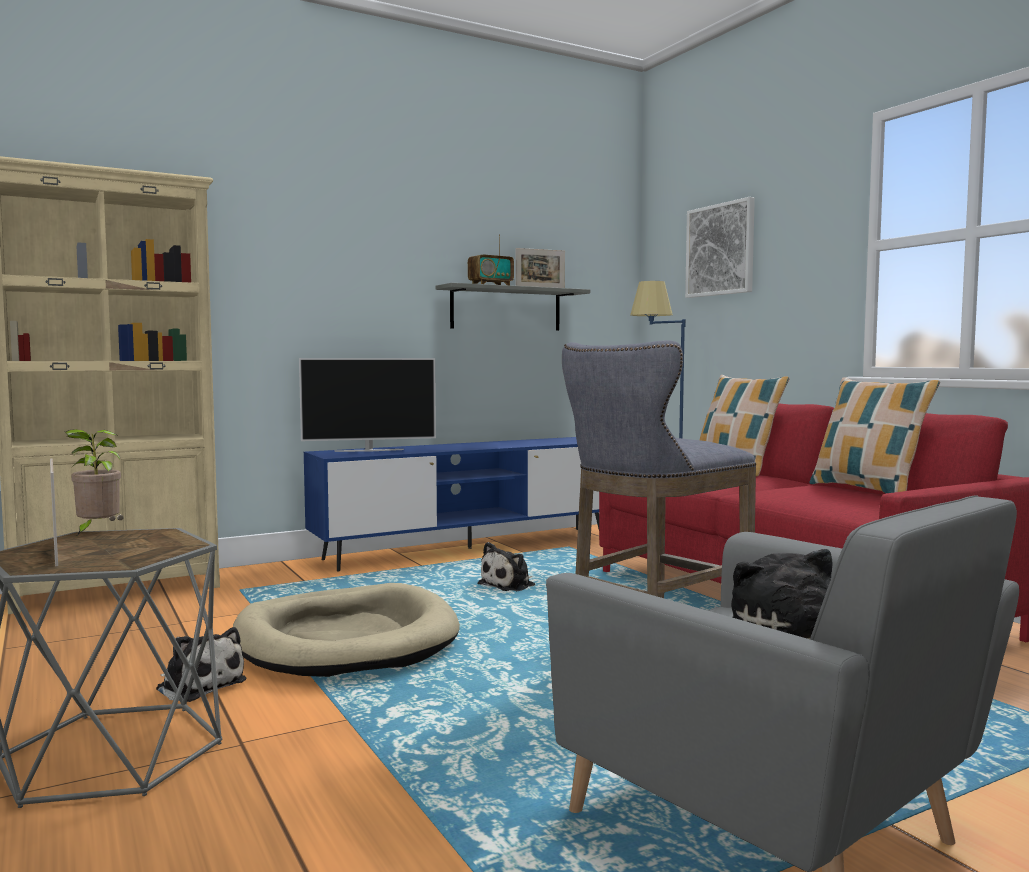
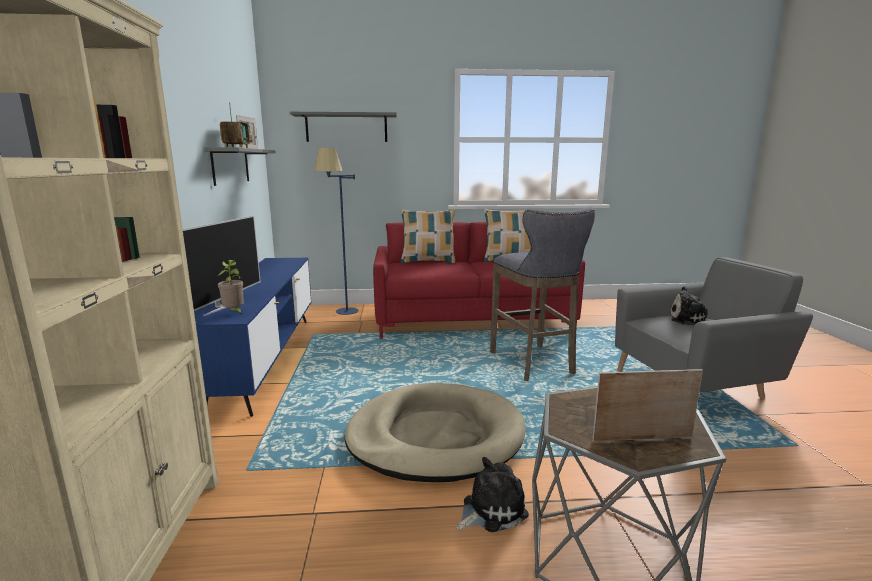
camera: 65 degrees left, 10 degrees up
(96, 531) = (552, 424): potted plant -> potted plant (234, 313)
(509, 585) = (373, 366): plush toy -> none
(720, 250) = (346, 128): picture -> grey shelf

